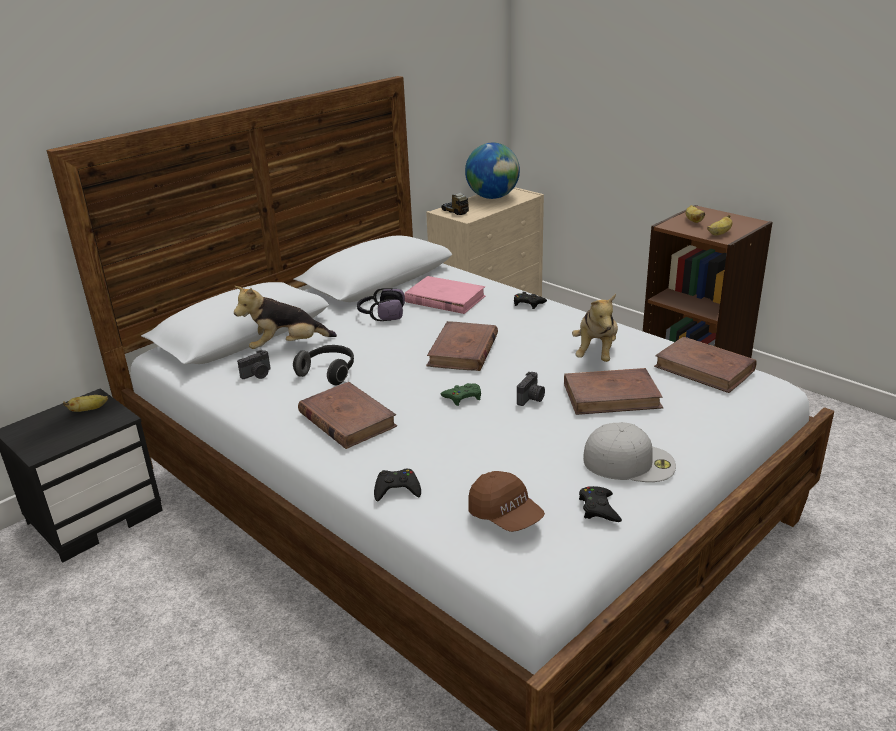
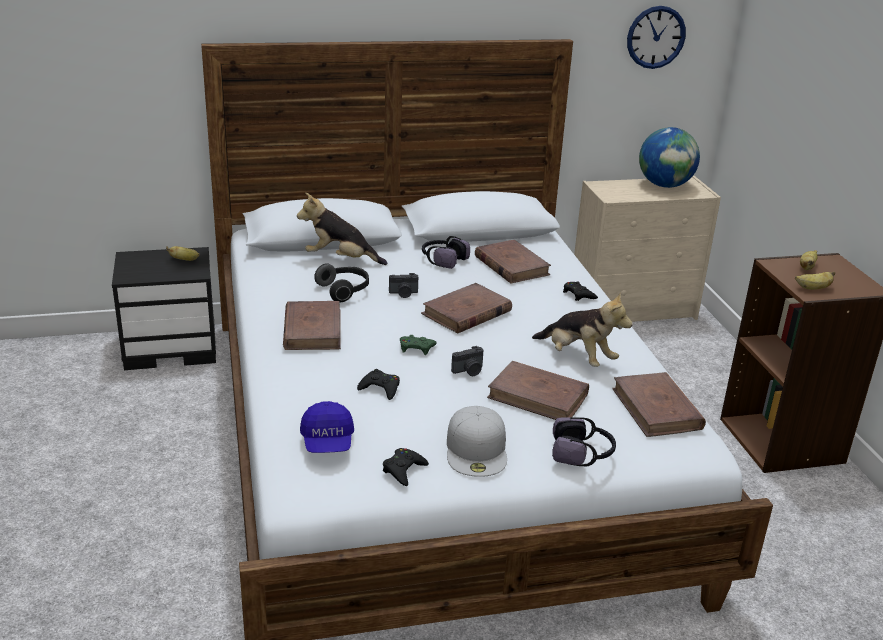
camera: 30 degrees right, 0 degrees up
(257, 375) = (294, 273): camera -> camera (403, 294)
(397, 489) = (283, 392): black game controller -> black game controller (380, 388)
(444, 299) = (511, 265): pink book -> brown book
(455, 211) = (609, 188): toy truck -> none
(457, 62) = (656, 37): none -> wall clock
(505, 515) = (327, 442): brown cap -> blue cap
(596, 353) = (577, 358): plush toy -> plush toy turned 90 degrees counterclockwise
(630, 462) = (477, 450): white cap -> white cap turned 45 degrees clockwise
(707, 427) = (582, 454): none -> headphones

